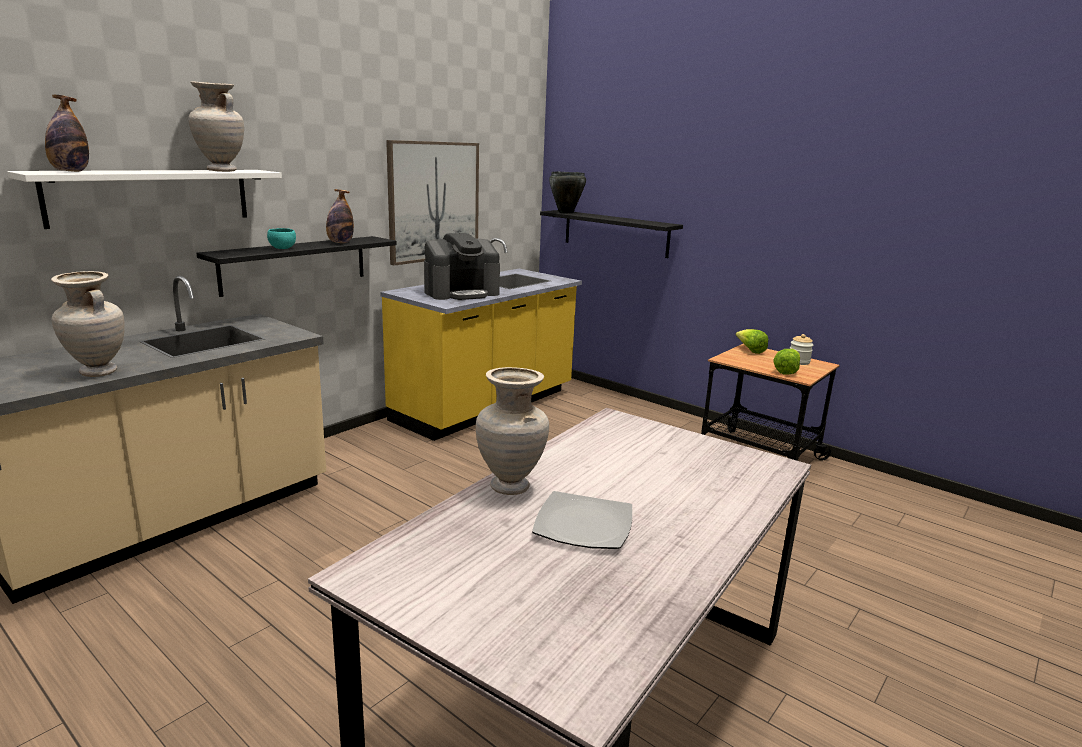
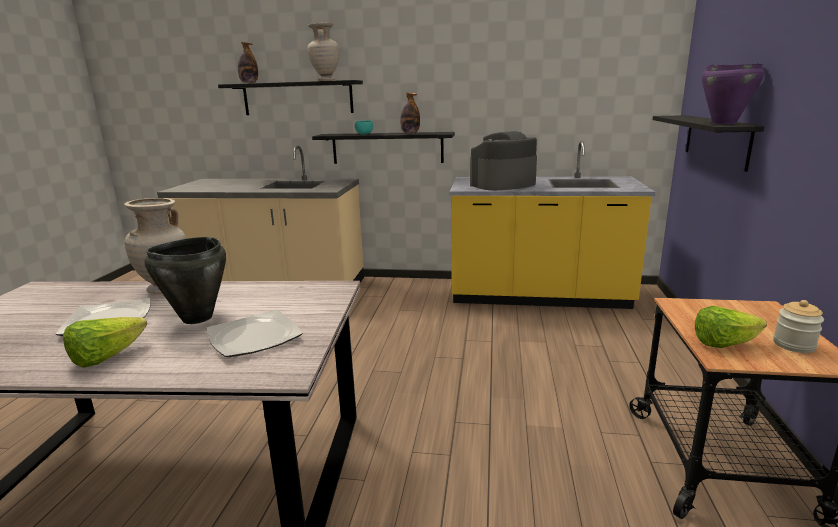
camera: 60 degrees right, 0 degrees up
(97, 372) = (220, 188): beige vase -> none
(151, 196) = (297, 98): white shelf -> black shelf
(434, 201) = (521, 105): picture -> none
(462, 293) = (503, 184): coffee machine -> coffee machine turned 120 degrees clockwise
(565, 212) = (673, 116): black cooking pot -> black cooking pot (196, 318)
(652, 222) = (724, 123): none -> purple cooking pot
(703, 465) = (255, 337): none -> plate
(750, 350) = (754, 310): lettuce -> lettuce (107, 357)

